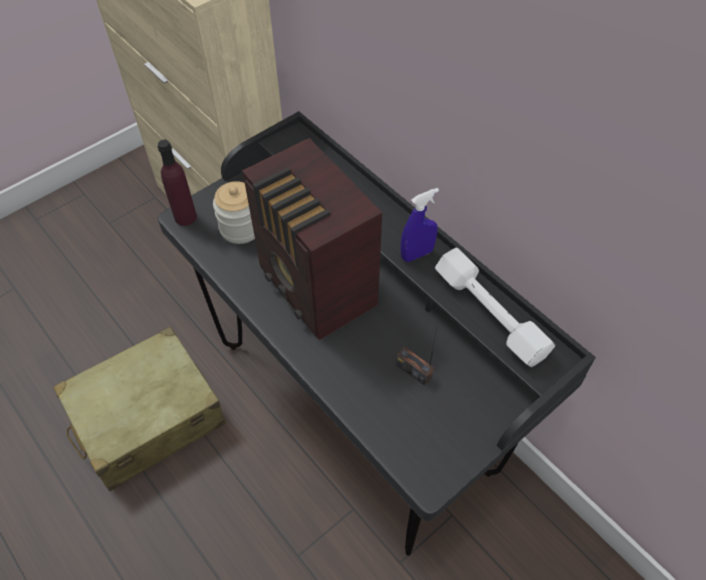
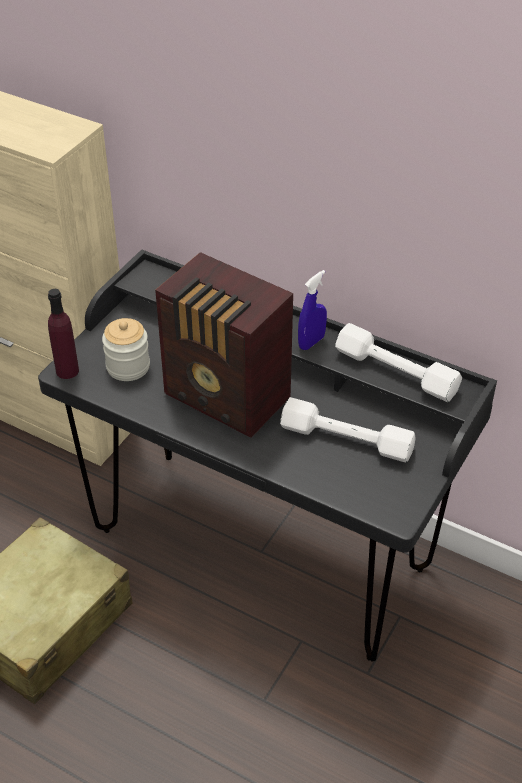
camera: 20 degrees left, 10 degrees down
(414, 370) = (346, 439): radio -> white dumbbell

